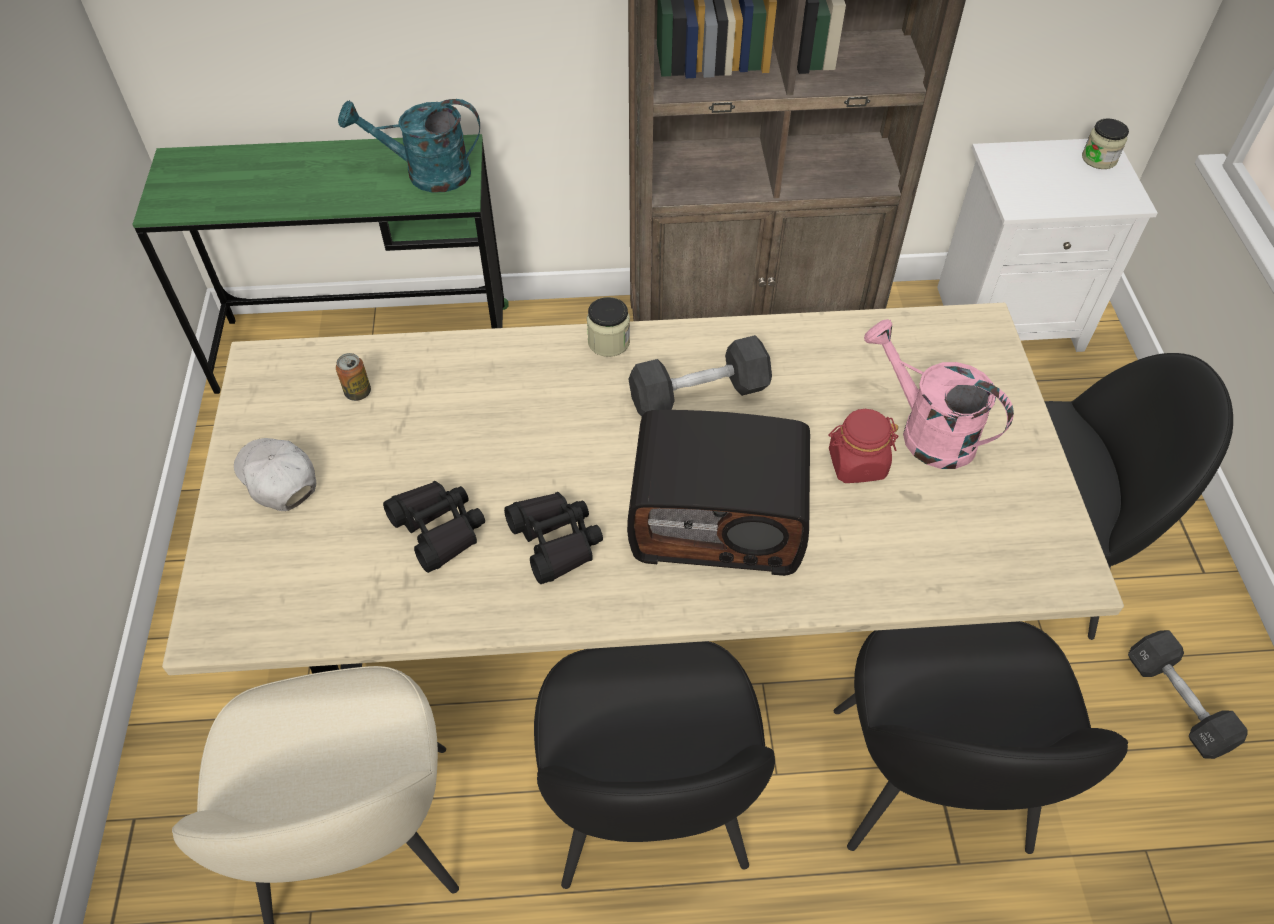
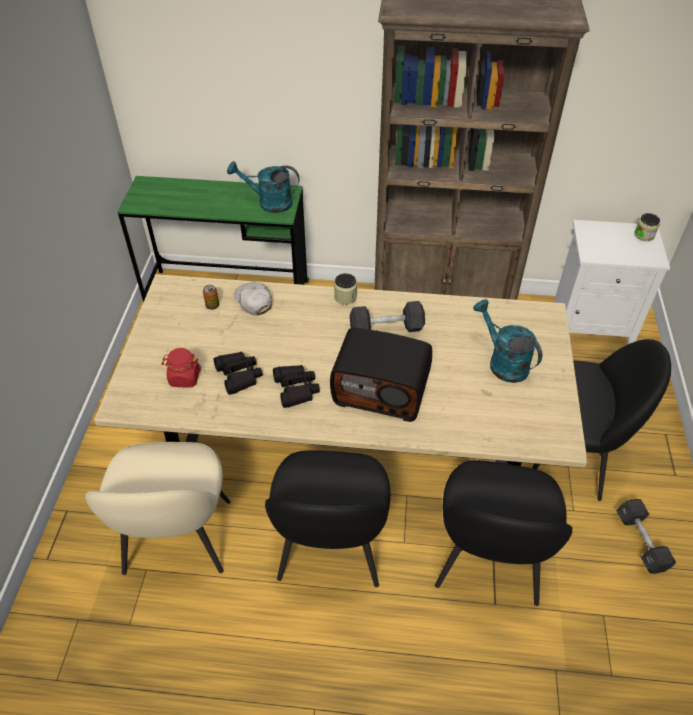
camera: 10 degrees right, 5 degrees down
(277, 478) = (165, 341): white cap -> white cap (253, 301)
(856, 464) = (461, 373): red jar -> red jar (184, 378)
(926, 431) = (503, 362): pink watering can -> turquoise watering can

